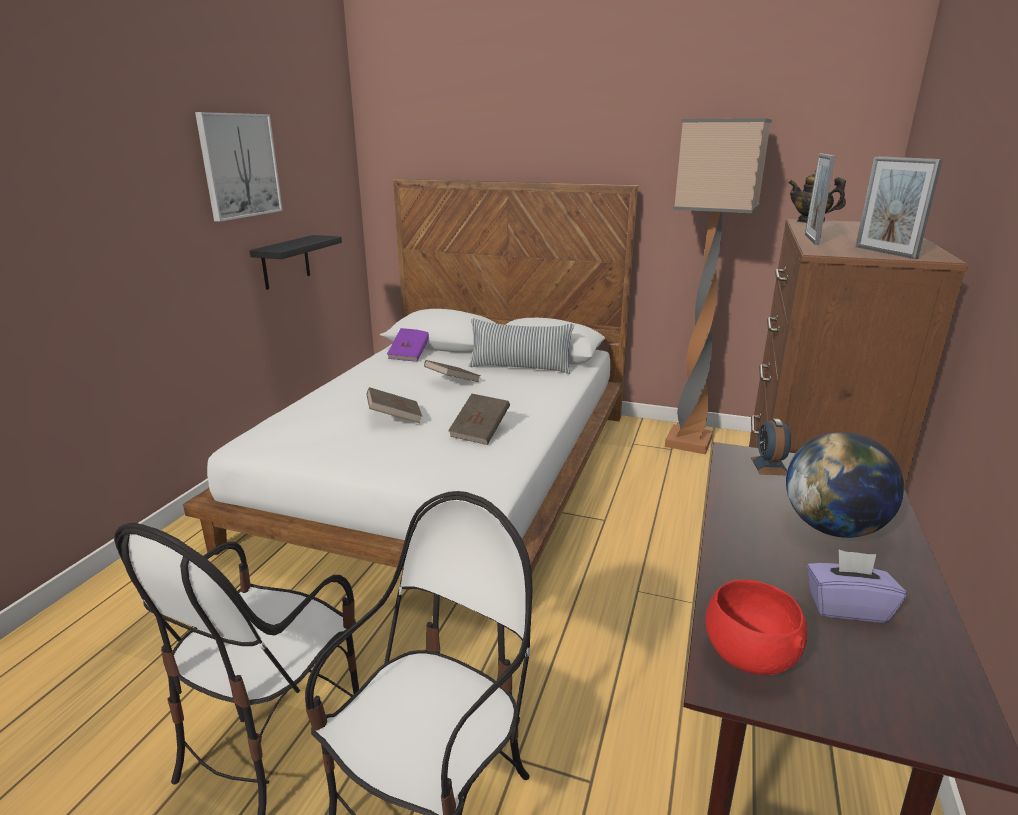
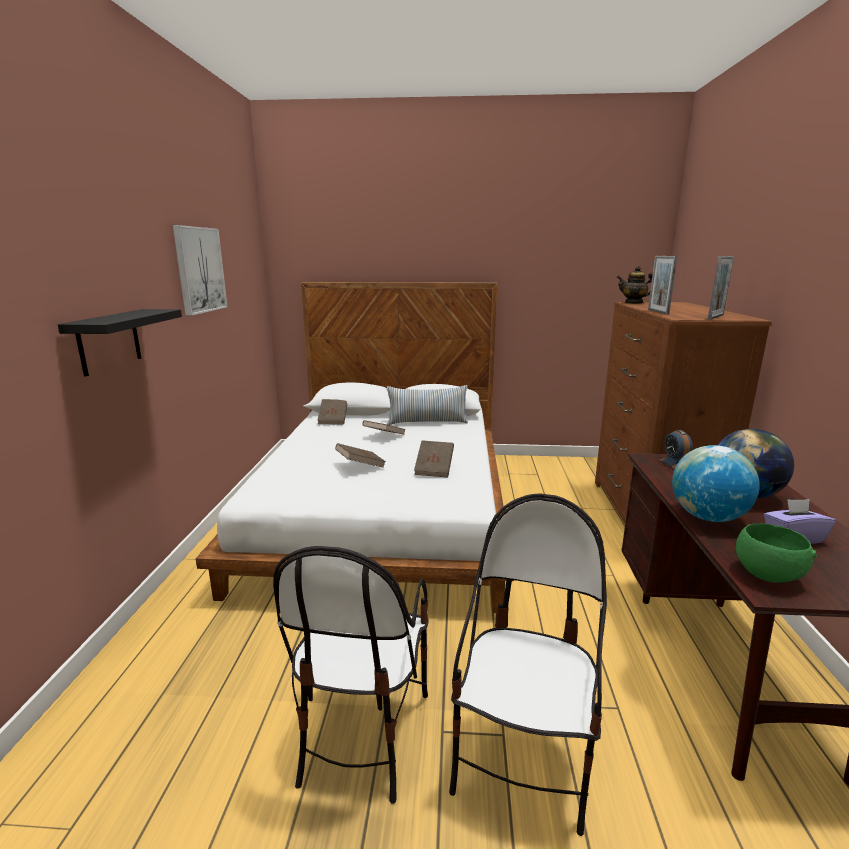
camera: 15 degrees left, 5 degrees down
(285, 262) = (228, 349): black shelf -> black shelf (109, 341)
(410, 355) = (333, 420): purple book -> brown book
(690, 442) = (547, 468): floor lamp -> none
(741, 554) = (707, 517): none -> globe
(747, 656) = (766, 574): red bowl -> green bowl
(885, 252) = (715, 317): picture frame -> picture frame turned 105 degrees counterclockwise

